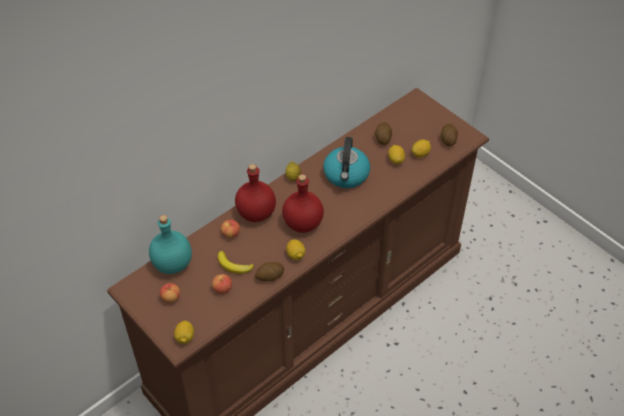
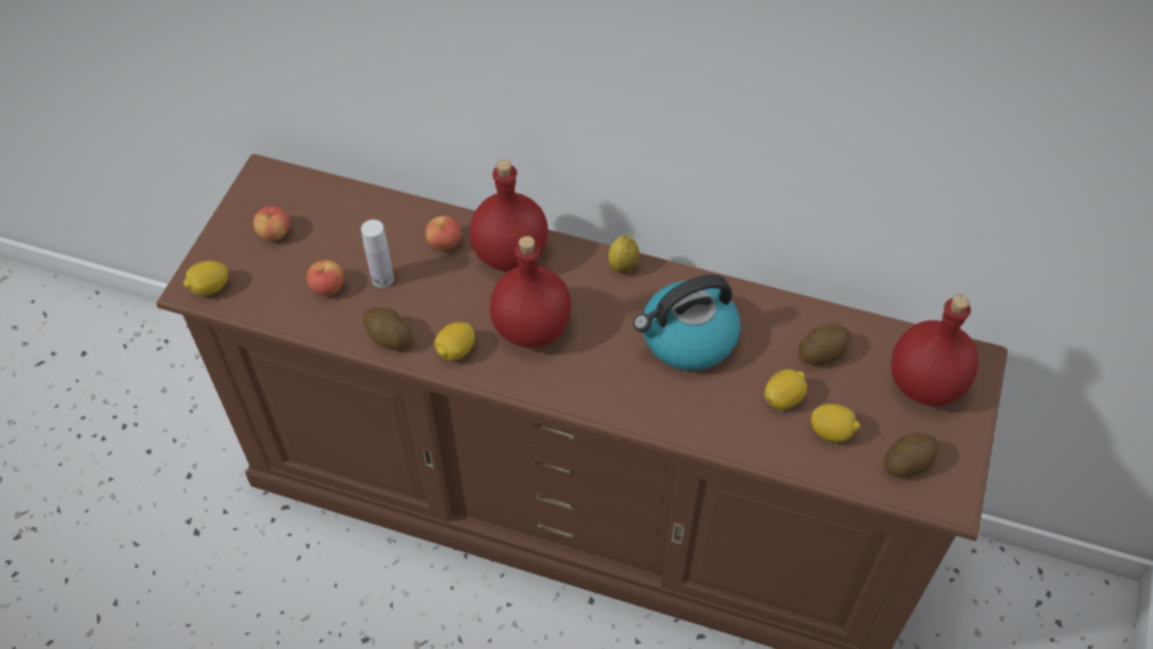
camera: 60 degrees right, 5 degrees up
(172, 263) = (341, 201): turquoise bottle -> none
(234, 265) = (382, 279): banana -> white bottle
(417, 117) = (924, 384): none -> red bottle

